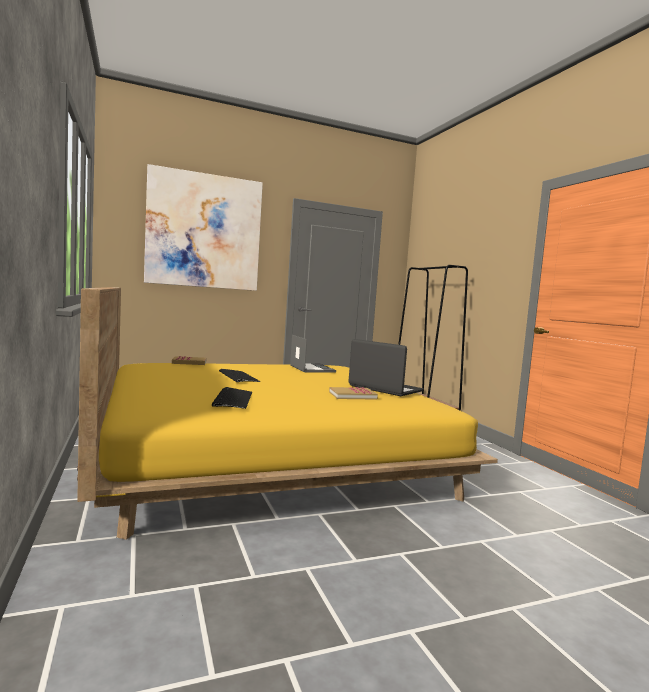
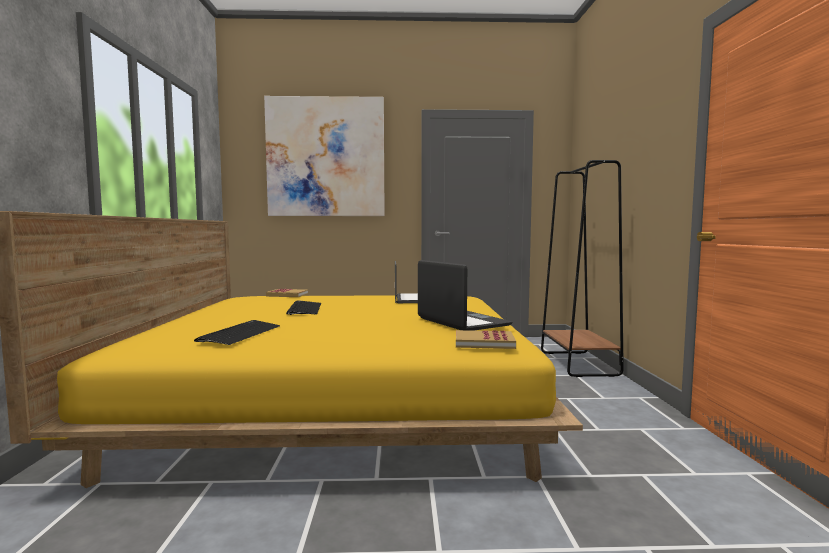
camera: 20 degrees right, 0 degrees up
(352, 395) = (399, 330): book -> book (484, 342)

